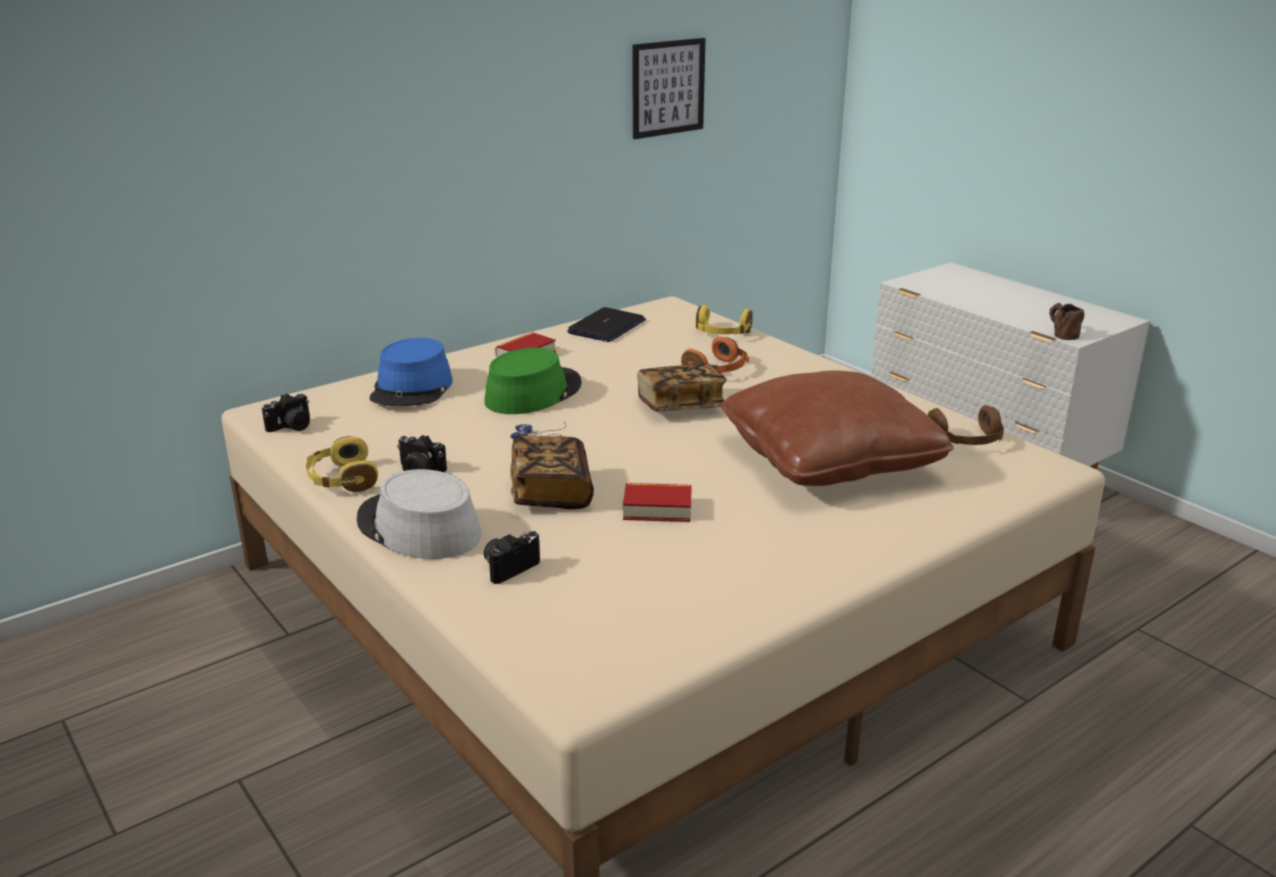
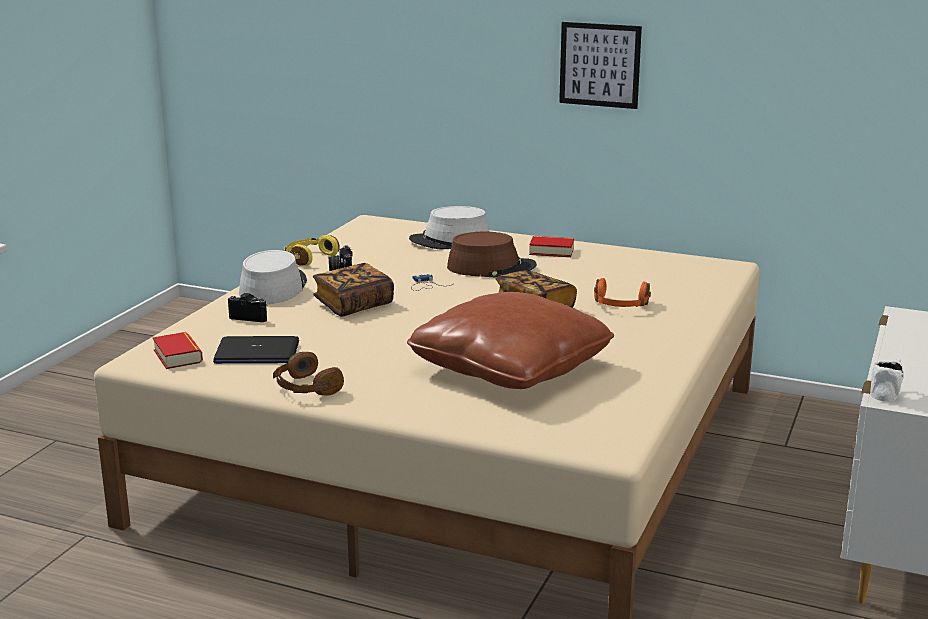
camera: 60 degrees right, 5 degrees down
(292, 427) = (358, 231): camera -> none
(412, 389) = (450, 240): blue hat -> grey hat
(533, 393) = (491, 267): green hat -> brown hat
(606, 327) = (645, 259): laptop -> laptop (256, 353)
(657, 509) = (364, 335): book -> book (178, 356)
(668, 88) = (780, 65): picture -> picture (600, 65)
(721, 333) = (700, 292): yellow headphones -> none
(966, 441) = (616, 409): brown headphones -> brown headphones (306, 388)
(1061, 333) = (886, 393): brown mug -> white mug

